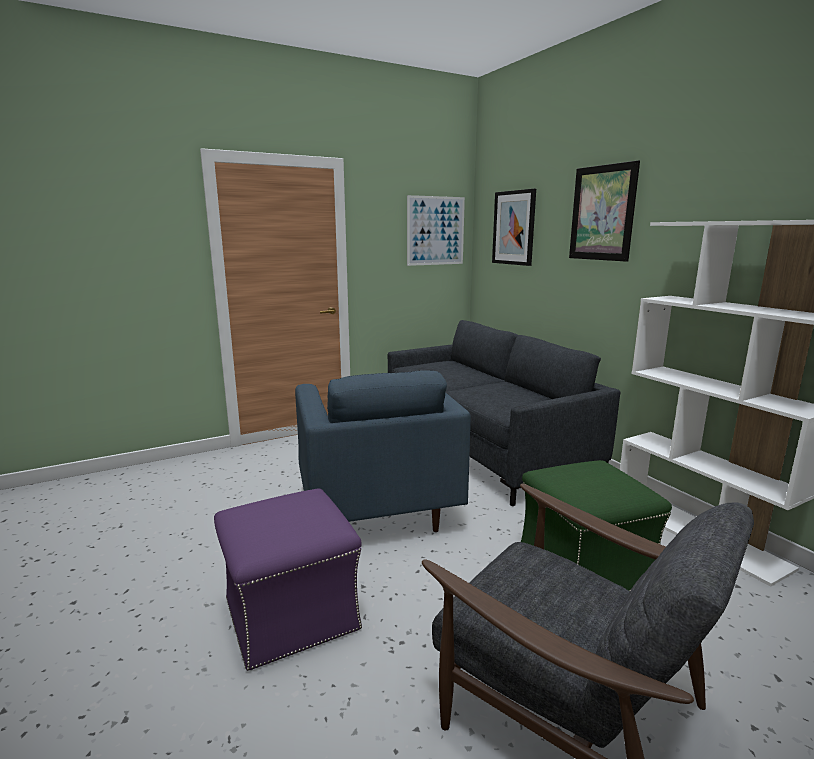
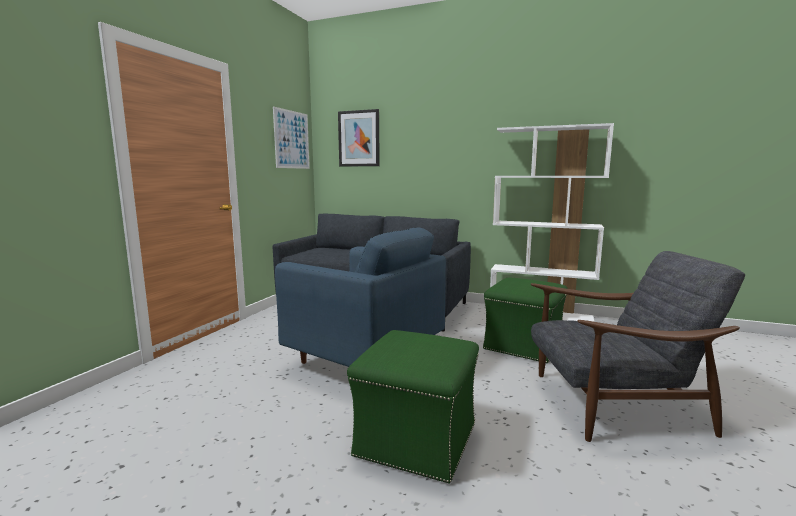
camera: 40 degrees left, 5 degrees down
(290, 614) = (416, 440): purple ottoman -> green ottoman
(602, 213) = (440, 126): picture -> none

